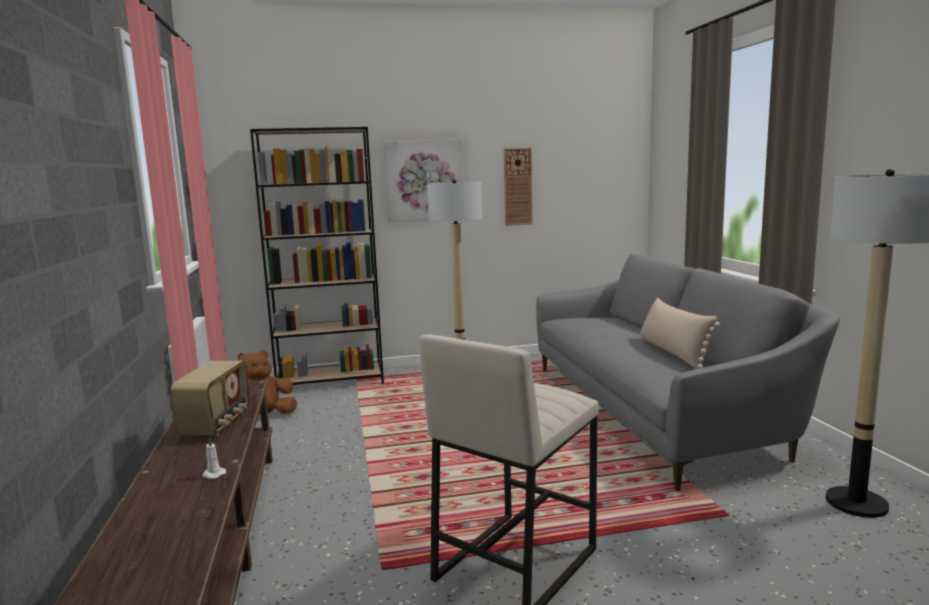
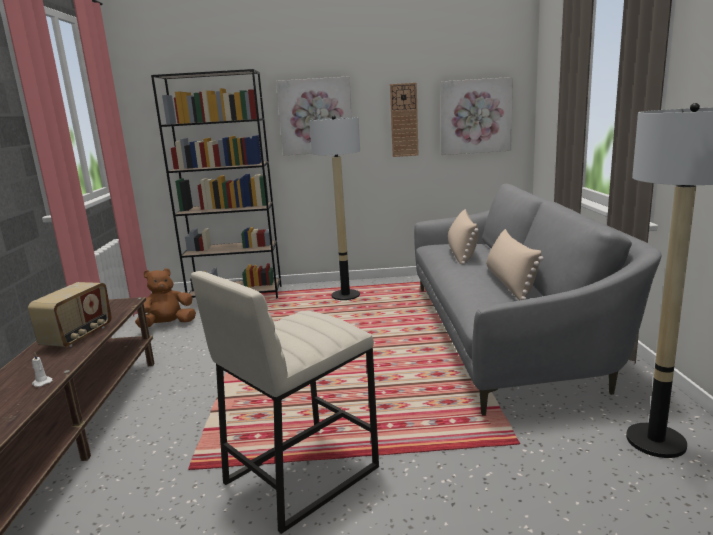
camera: 10 degrees right, 5 degrees up
(590, 184) = (475, 116): none -> picture
(600, 325) = (462, 253): none -> beige pillow

